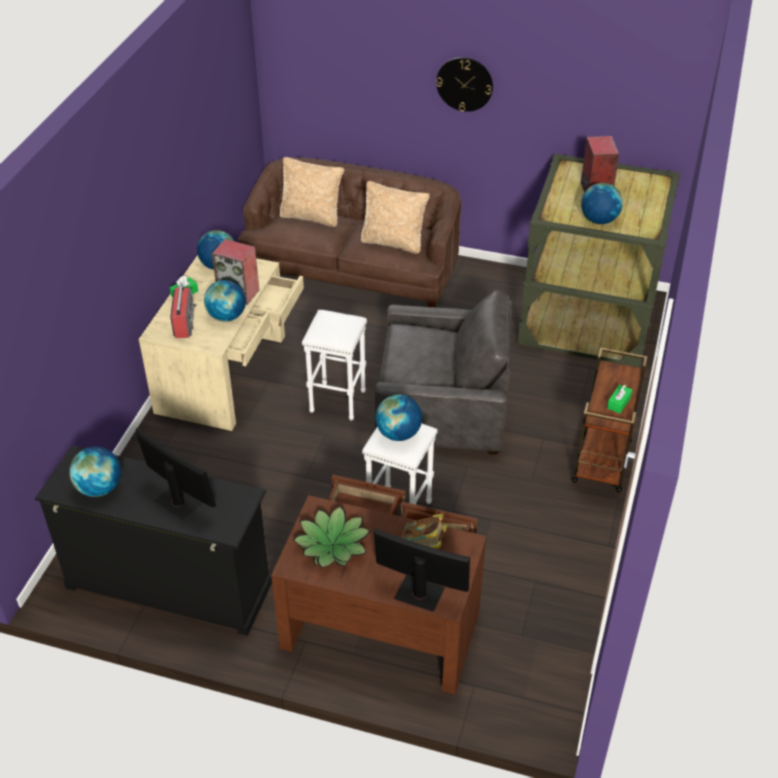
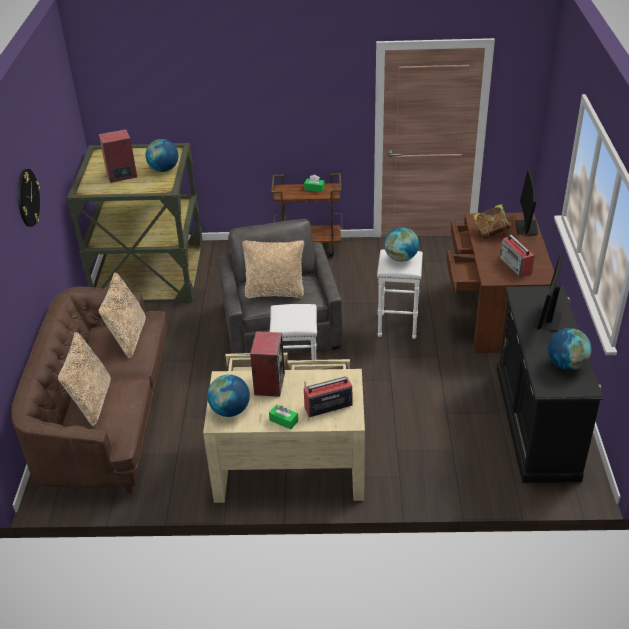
camera: 105 degrees left, 5 degrees down
(227, 316) = (307, 381): globe -> none
(332, 545) = (515, 266): potted plant -> radio
(419, 348) = (275, 293): none -> beige pillow

